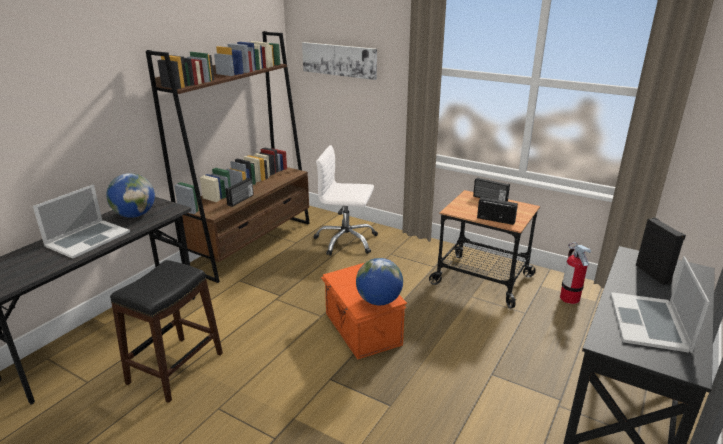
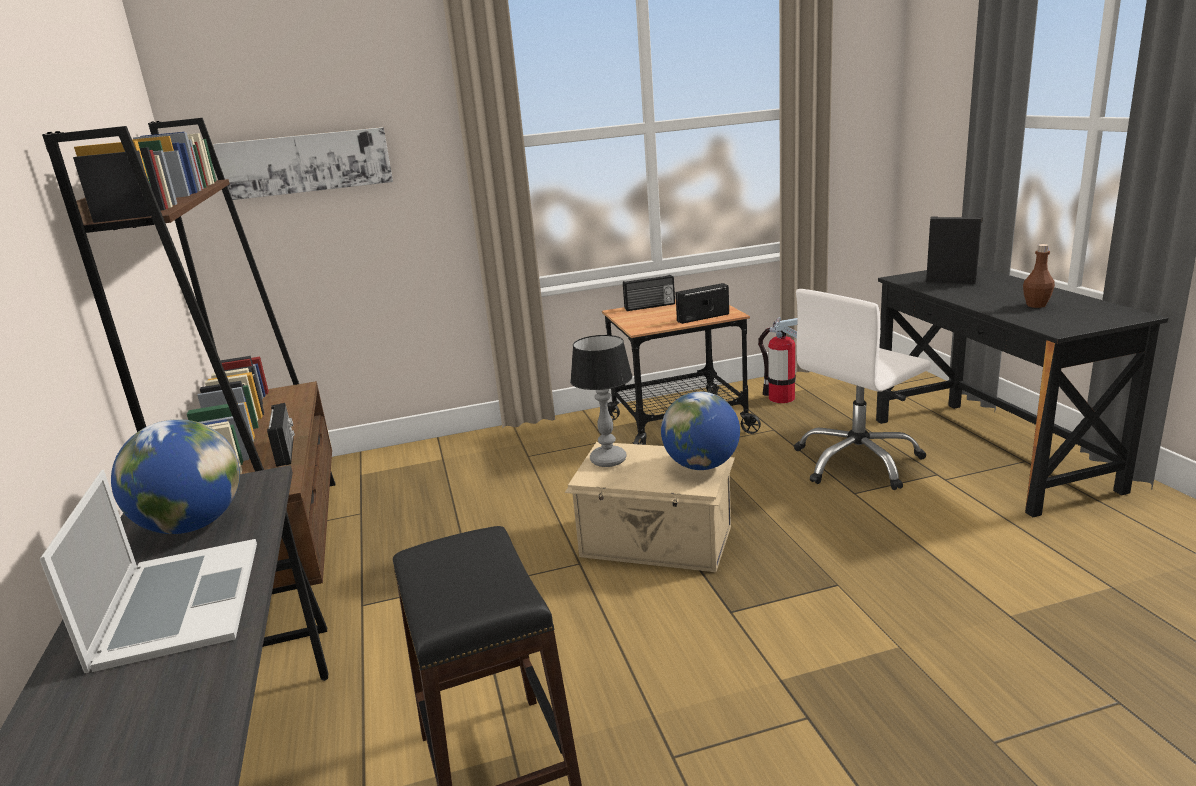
camera: 45 degrees left, 5 degrees down
(346, 241) = (438, 474): white office chair -> white office chair (857, 462)
(353, 273) = (607, 460): none -> table lamp
(362, 329) = (657, 542): orange storage box -> beige storage box
(649, 322) = (1036, 305): laptop -> brown bottle

